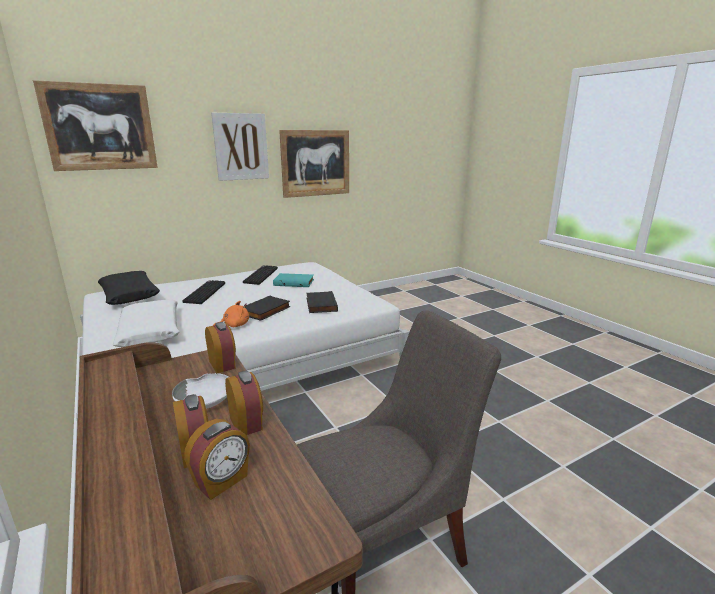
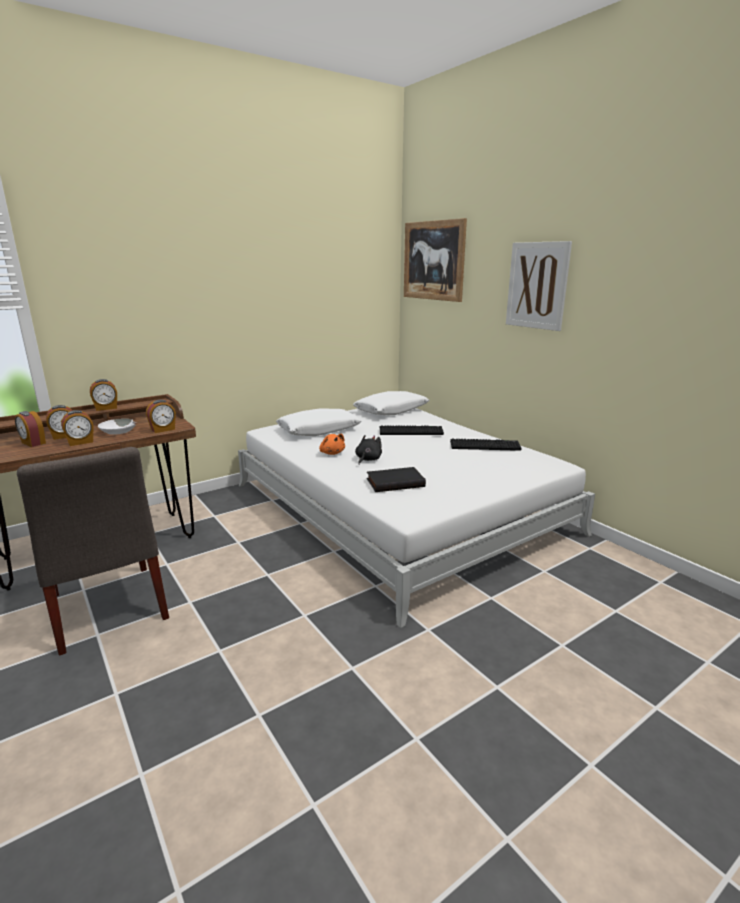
camera: 85 degrees right, 0 degrees up
(117, 402) = (106, 408): none -> alarm clock
(129, 295) = (391, 410): black pillow -> white pillow
(266, 311) = (367, 459): black book -> black plush toy
(294, 282) = (469, 463): turquoise book -> none
(315, 163) = (635, 319): picture -> none

